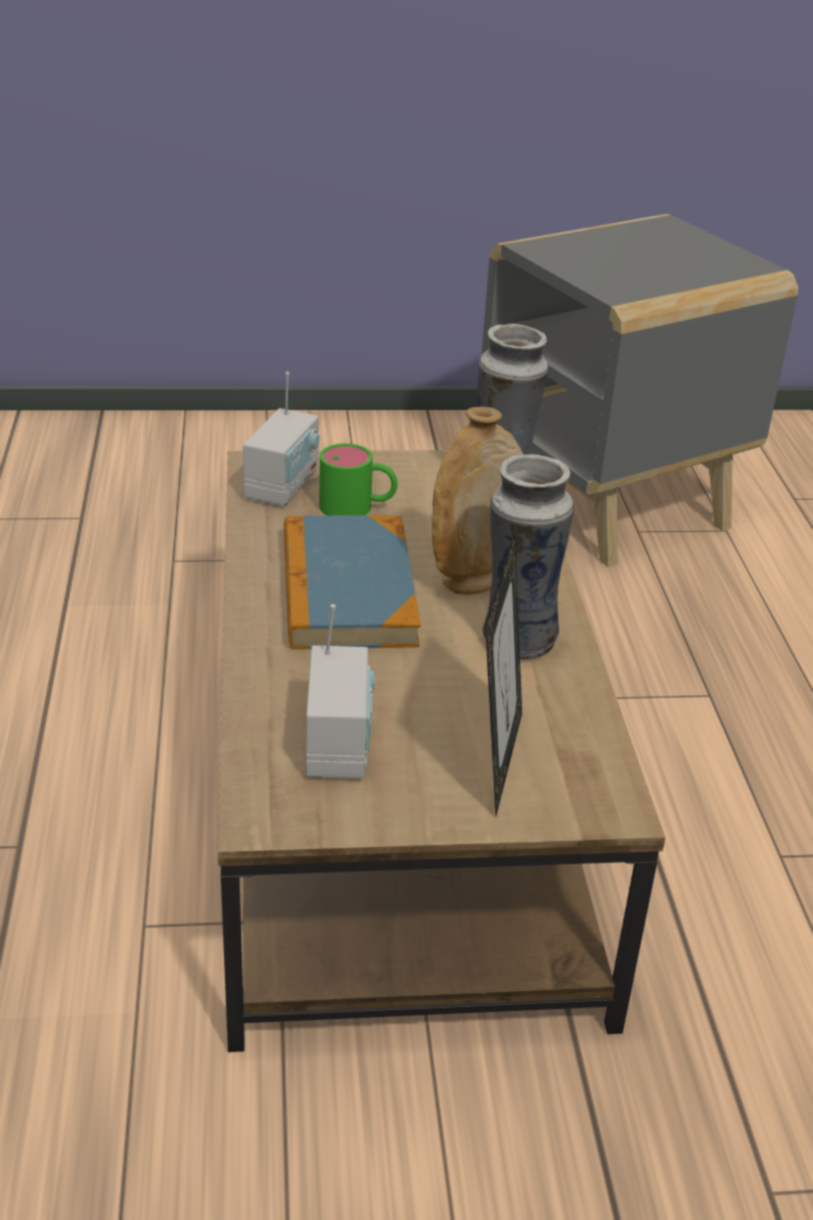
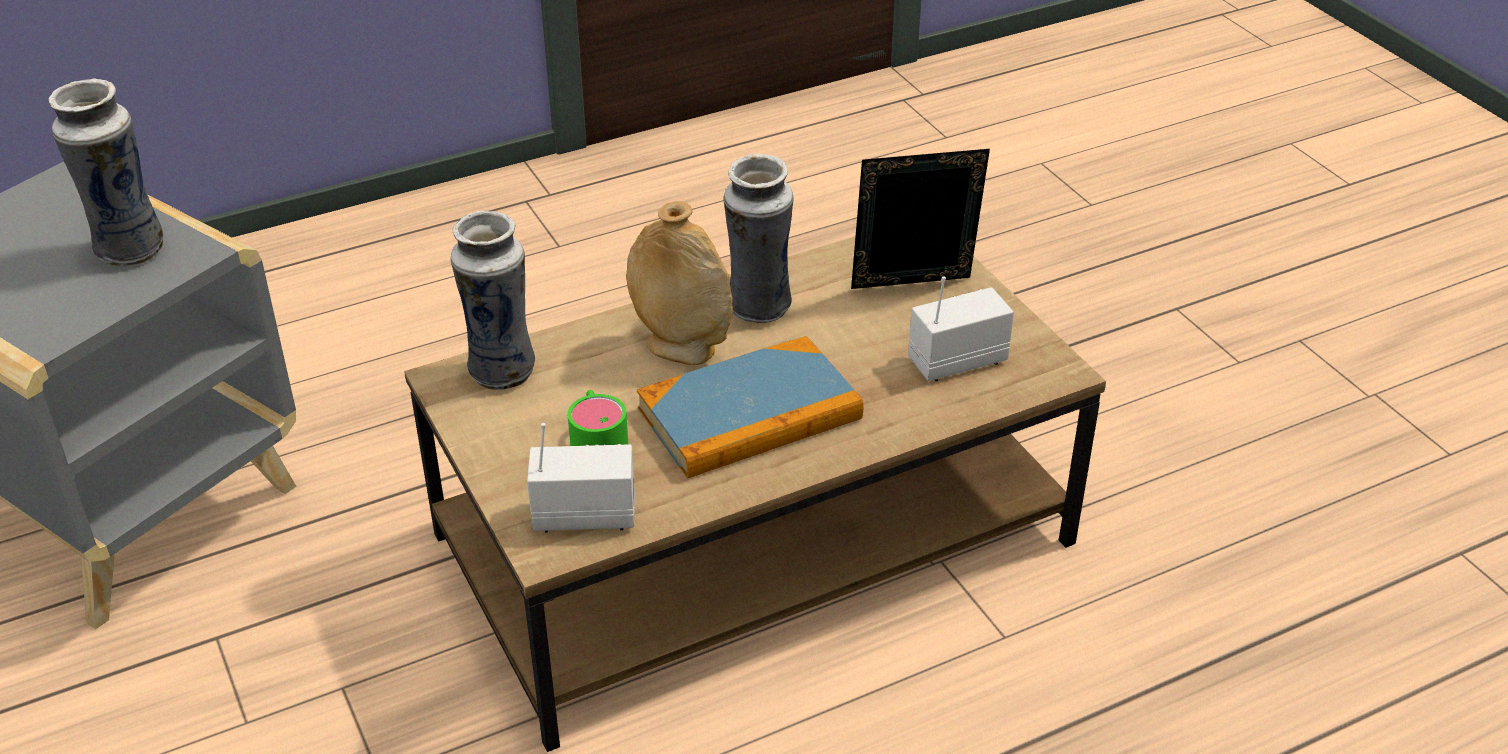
camera: 110 degrees left, 5 degrees up
(634, 275) = (128, 250): none -> vase

